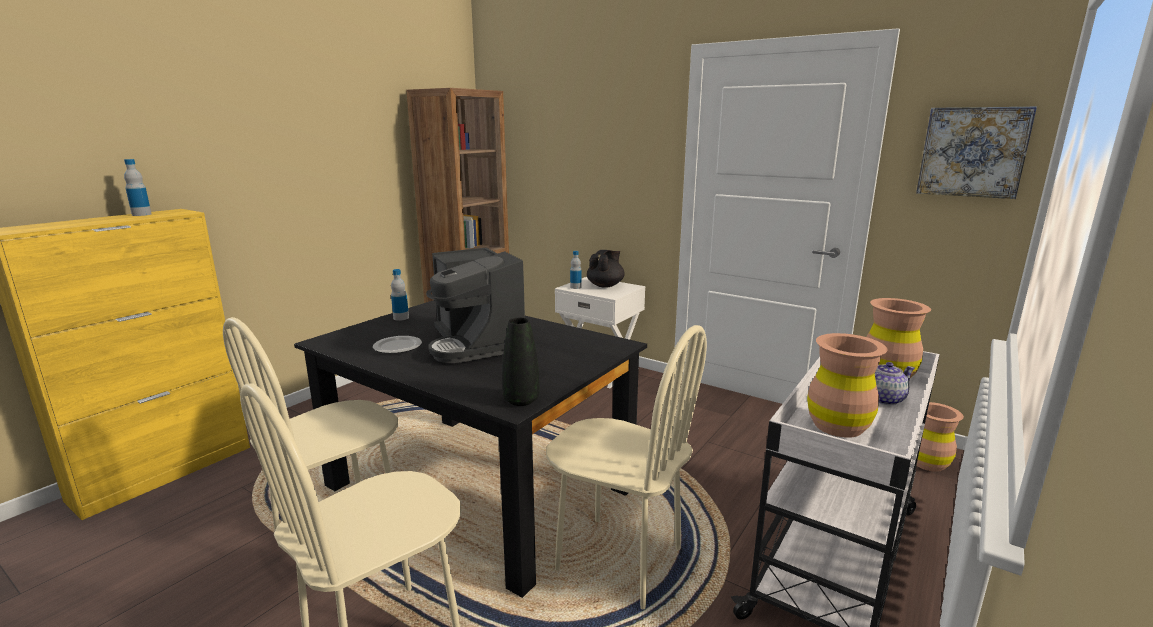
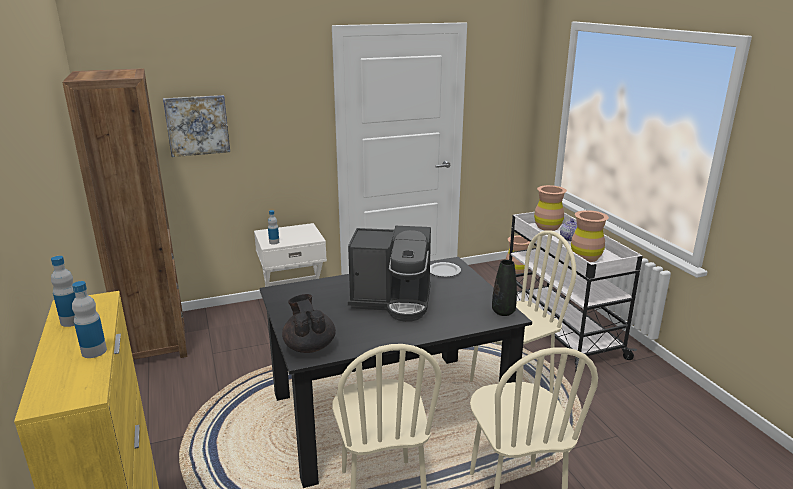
camera: 55 degrees left, 5 degrees up
(397, 347) = (360, 330): plate -> plate (443, 271)
(401, 318) = (291, 315): bottle -> bottle (94, 351)
(605, 285) = (289, 233): black teapot -> black teapot (309, 346)
(973, 152) = (506, 93): picture -> picture (197, 125)

